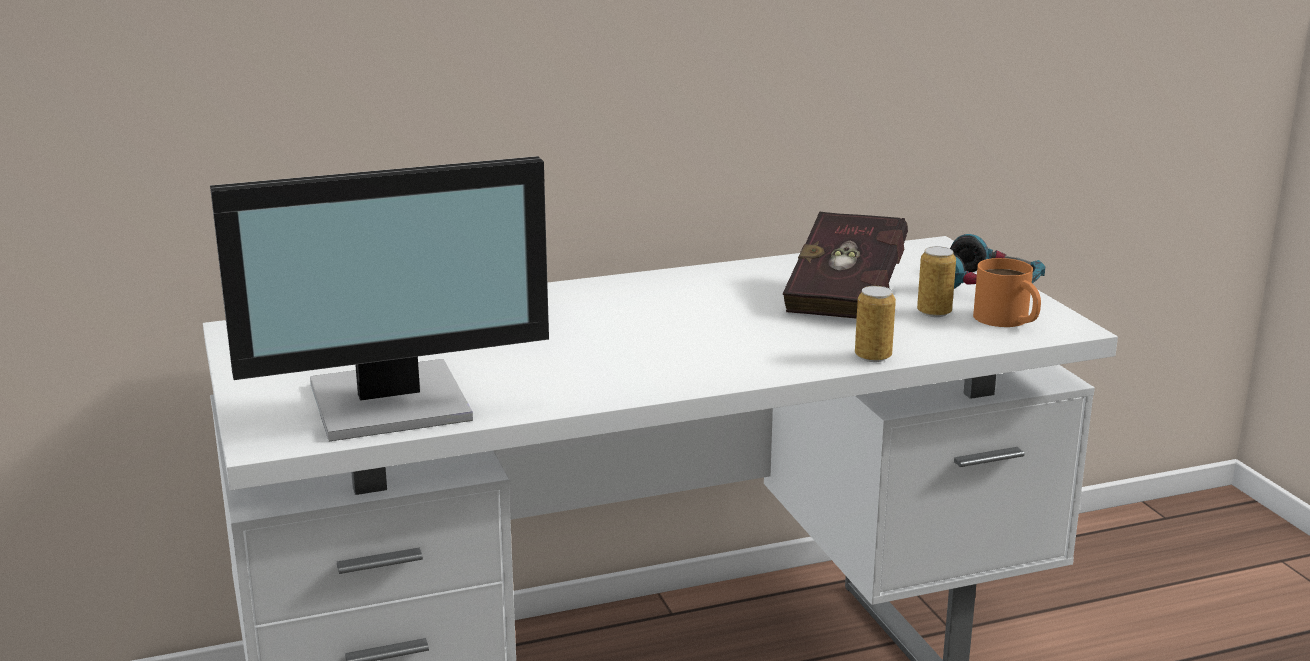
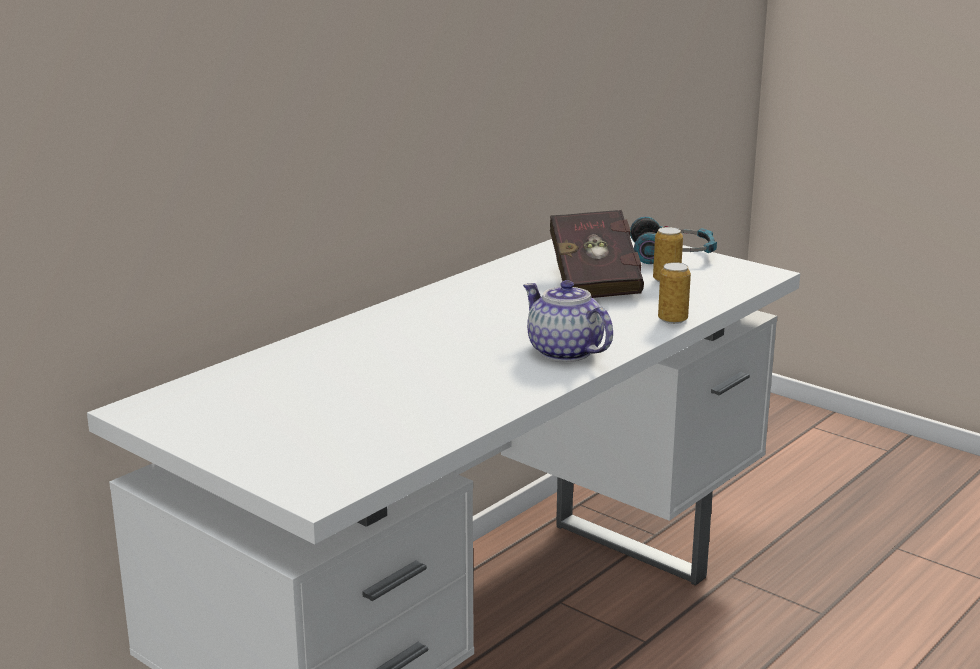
camera: 30 degrees left, 0 degrees up
(393, 405) = (377, 438): monitor -> none
(699, 364) = (563, 352): none -> teapot
(1008, 321) = (721, 276): orange mug -> none

